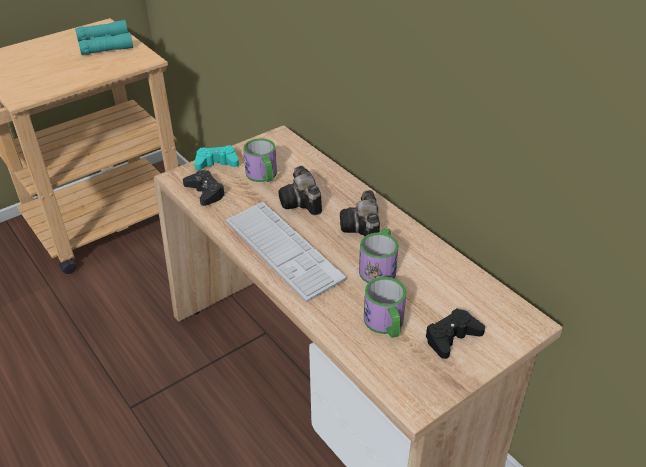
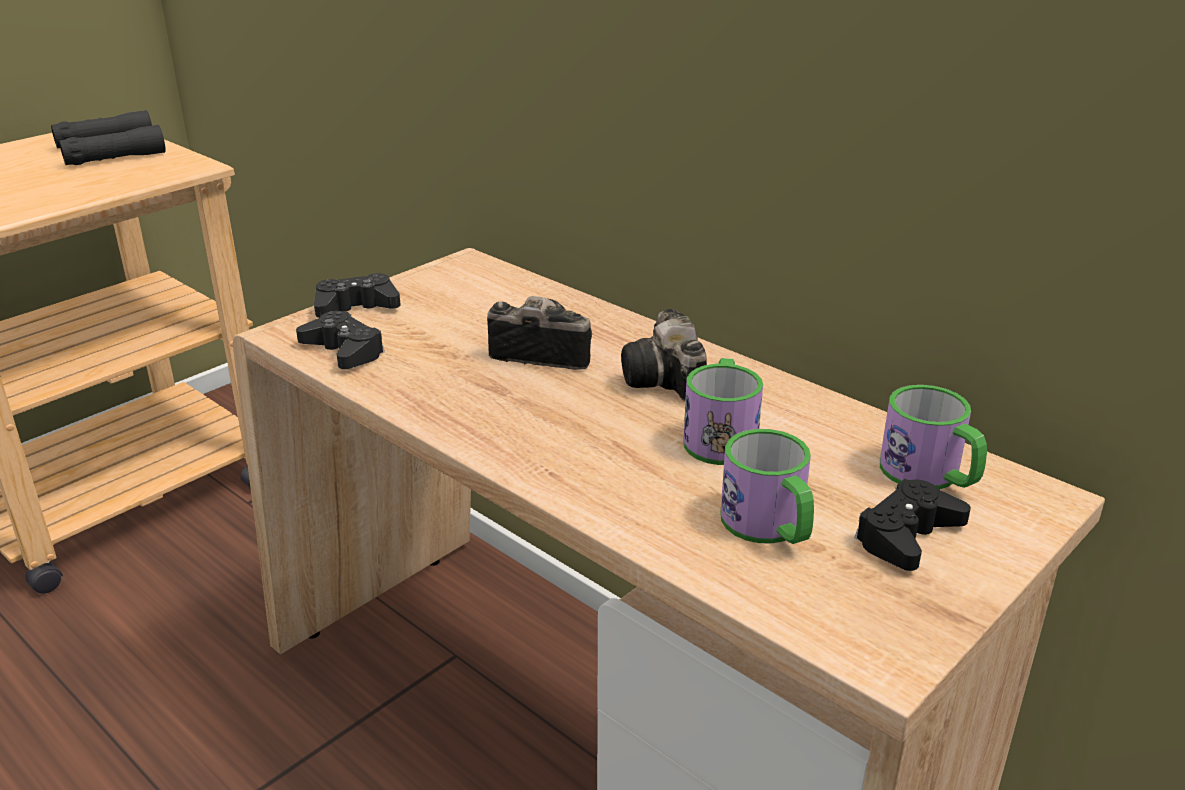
camera: 10 degrees left, 10 degrees down
(105, 44) = (110, 151): turquoise binoculars -> black binoculars
(217, 163) = (356, 307): turquoise game controller -> black game controller
(263, 176) = (451, 319): mug -> mug (930, 475)
(283, 250) = (523, 426): keyboard -> none
(302, 203) = (538, 353): camera -> camera turned 135 degrees clockwise

